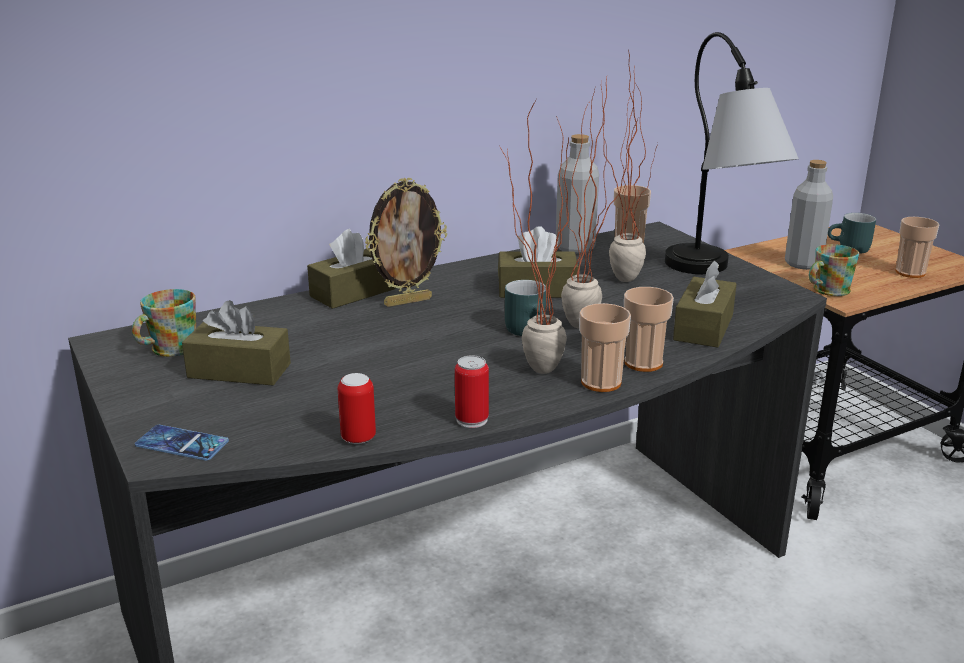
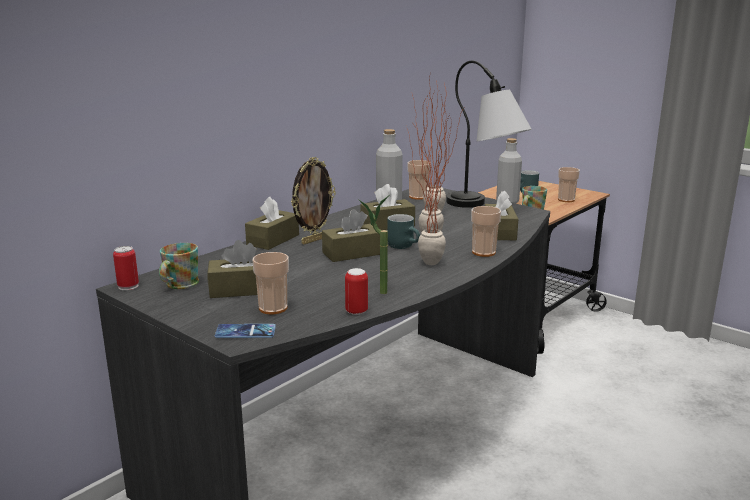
camera: 20 degrees left, 5 degrees down
(416, 408) = (375, 292): none -> potted plant
(442, 333) = (352, 253): none -> brown tissue box
(471, 420) = (415, 292): can -> can (128, 286)
(601, 382) = (469, 265): cup -> cup (273, 308)

